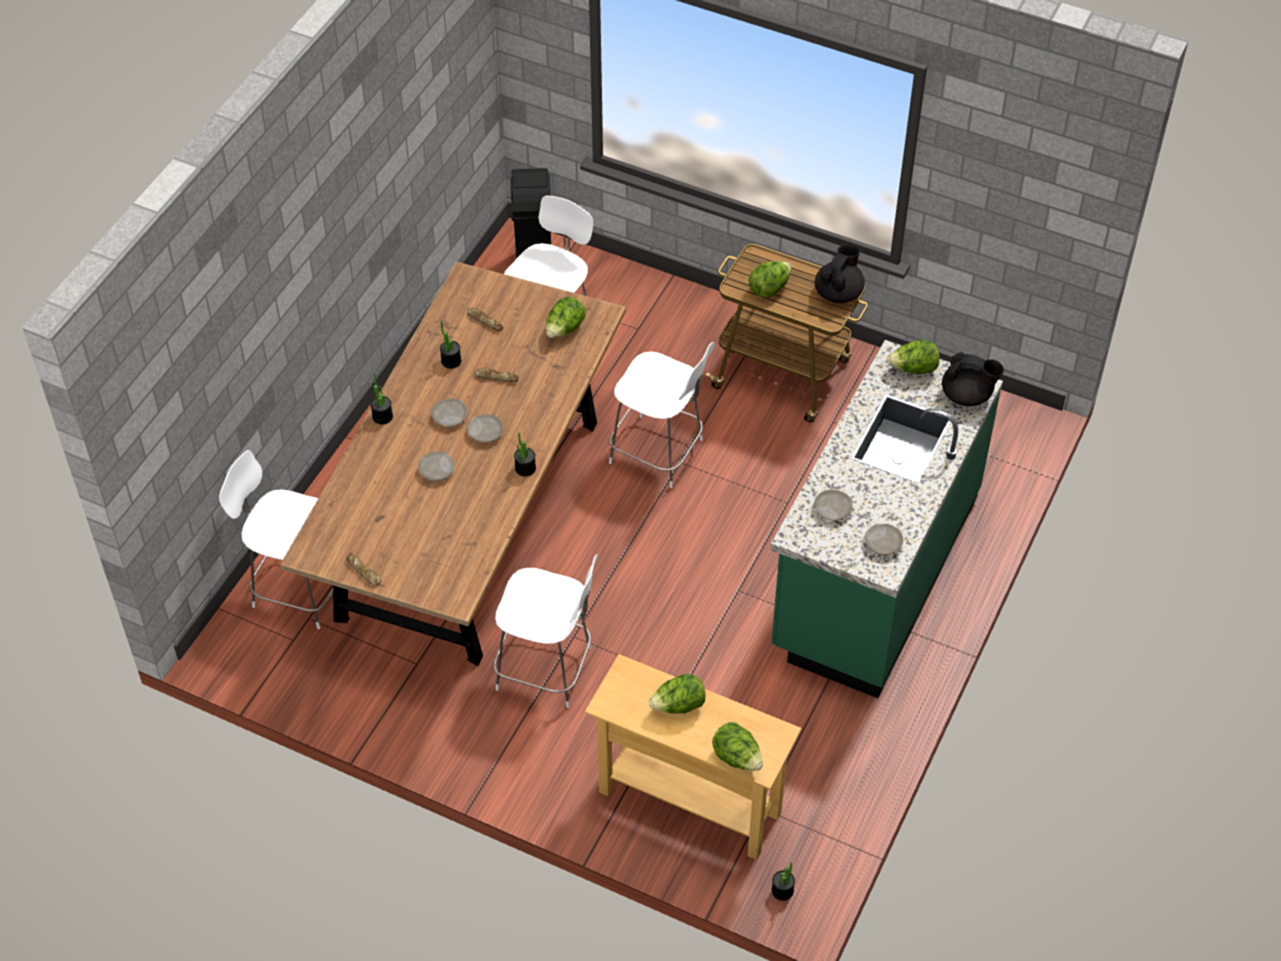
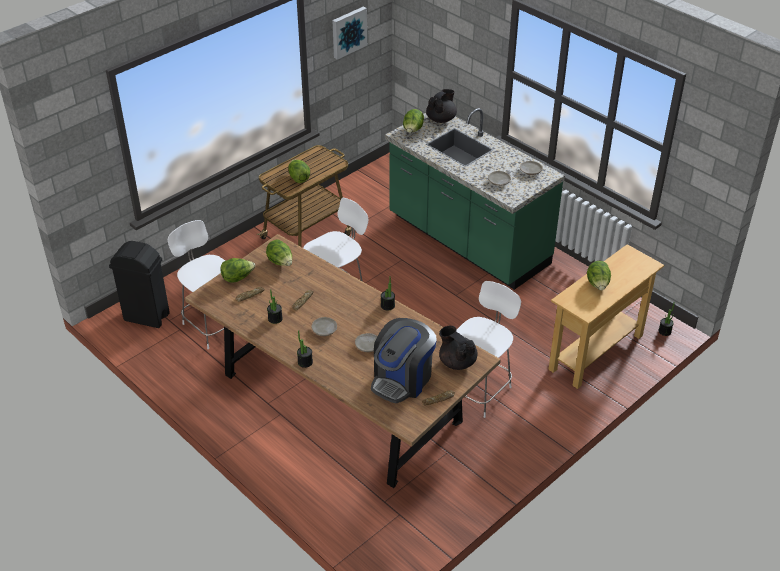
camera: 70 degrees left, 10 degrees down
(298, 588) = (355, 501): white chair -> none
(388, 524) = (402, 379): none -> coffee machine
(485, 432) = (347, 316): beige plate -> none
(737, 757) = (640, 271): lettuce -> lettuce (237, 278)
(838, 293) = (319, 155): black teapot -> black teapot (457, 361)
(1004, 183) = (348, 32): none -> picture

